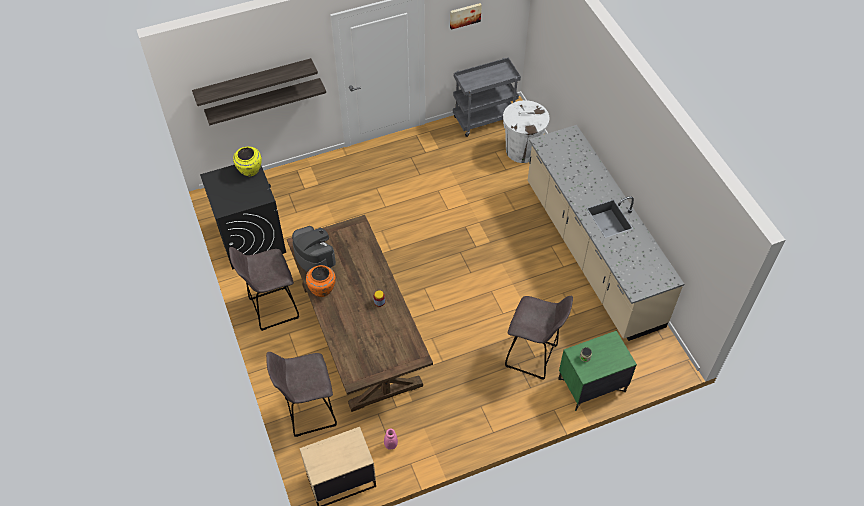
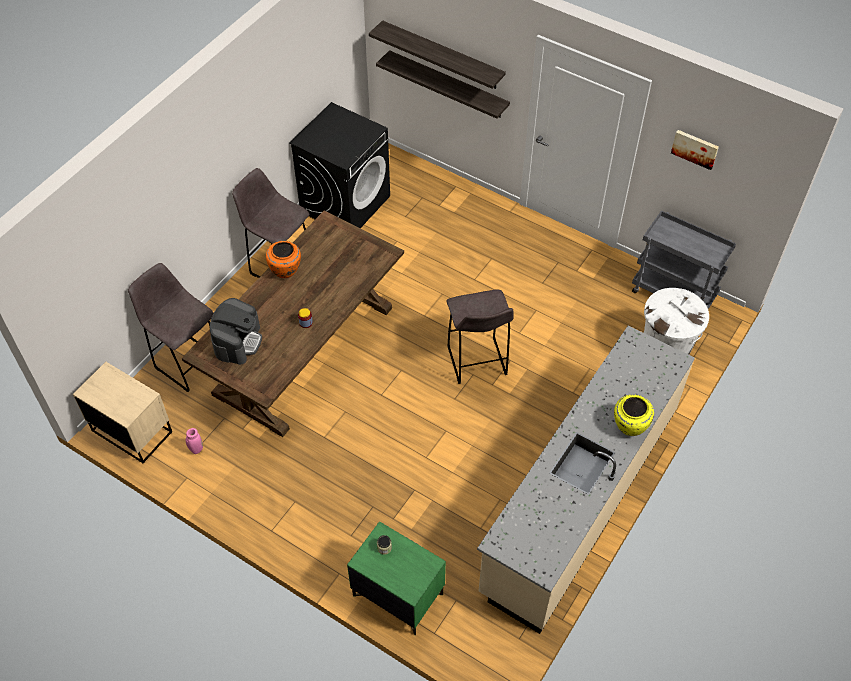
camera: 55 degrees right, 0 degrees up
(249, 171) = (365, 131): yellow vase -> yellow vase (629, 426)
(314, 257) = (319, 243): coffee machine -> coffee machine (238, 341)
(533, 356) = (392, 516): grey stool -> grey stool (477, 362)

